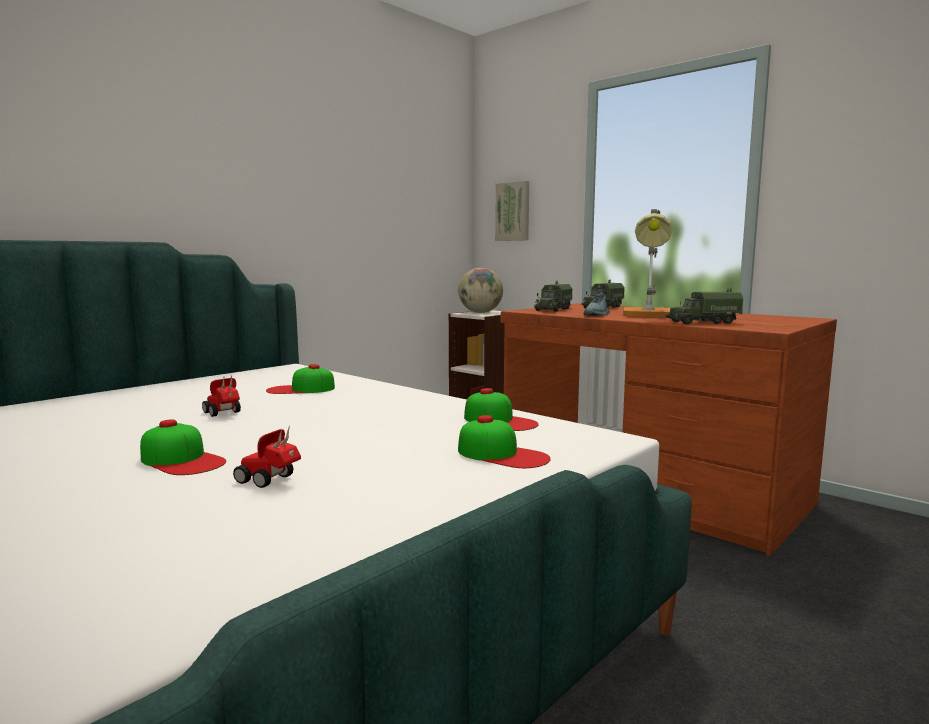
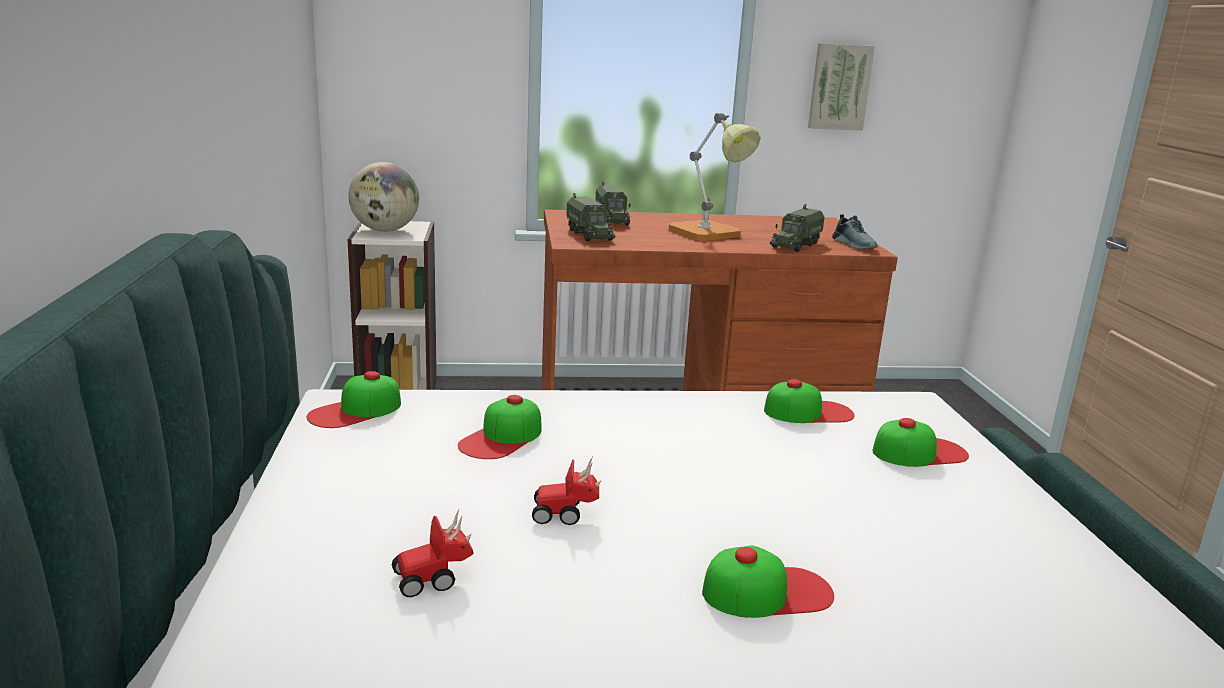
camera: 50 degrees left, 10 degrees up
(271, 481) = (899, 566): toy car -> toy car (434, 579)
(284, 371) = (355, 411): none -> cap
(513, 211) = (401, 69): picture -> picture (839, 87)
(598, 314) = (671, 241): shoe -> shoe (855, 245)

